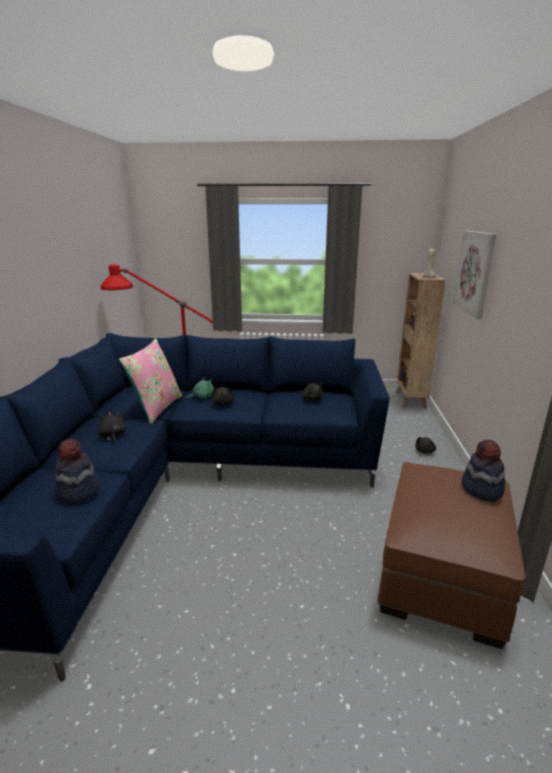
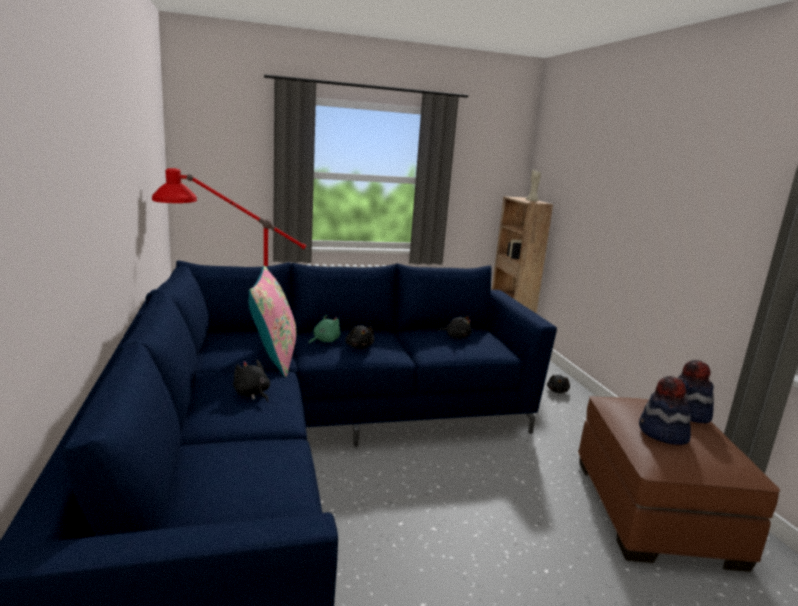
camera: 20 degrees left, 5 degrees down
(78, 491) = (273, 465): hat -> hat (662, 434)
(475, 272) = (603, 196): picture -> none

